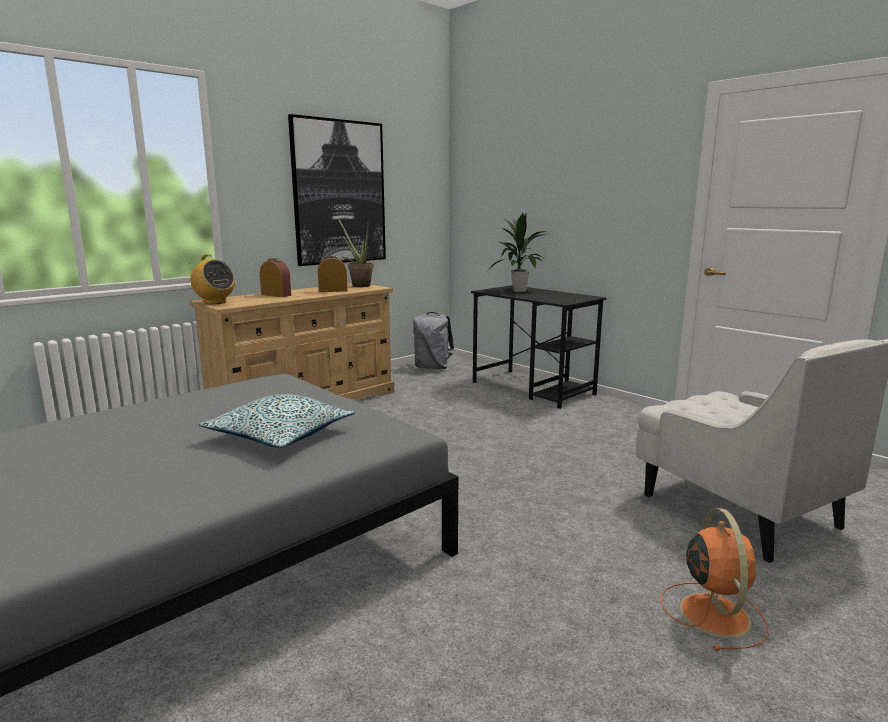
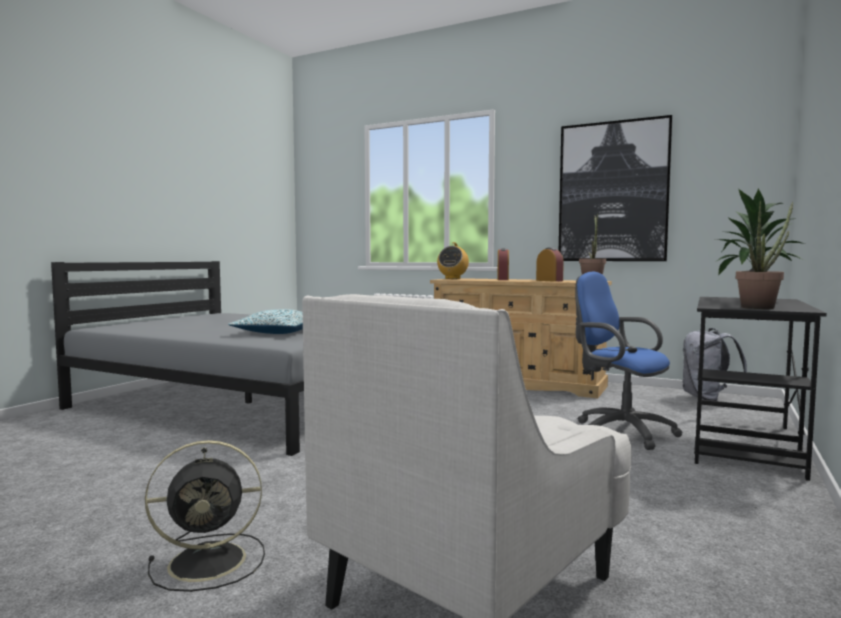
camera: 70 degrees right, 10 degrees down
(485, 408) = (619, 431): none -> blue office chair
(571, 298) = (761, 307): none -> potted plant
(713, 613) = (211, 561): orange fan -> black fan

